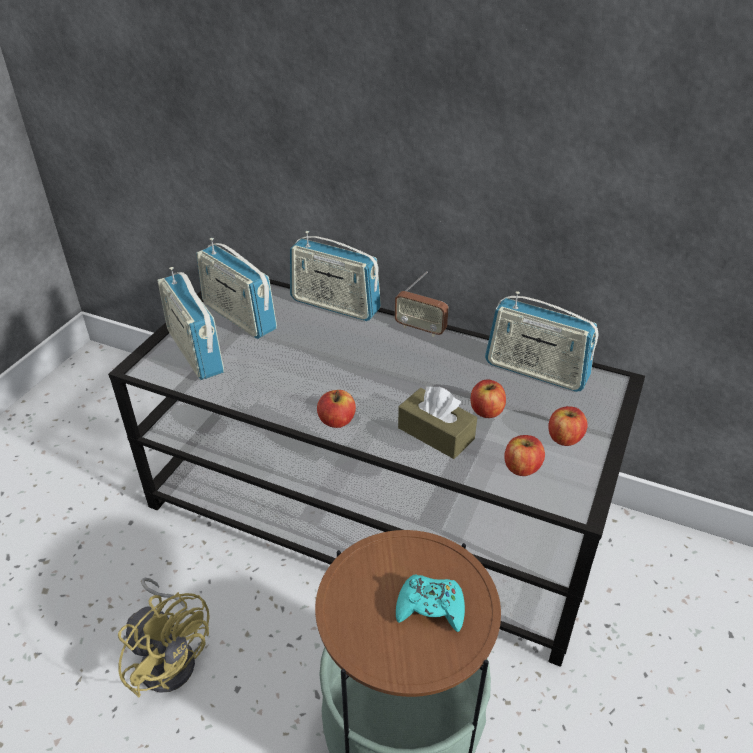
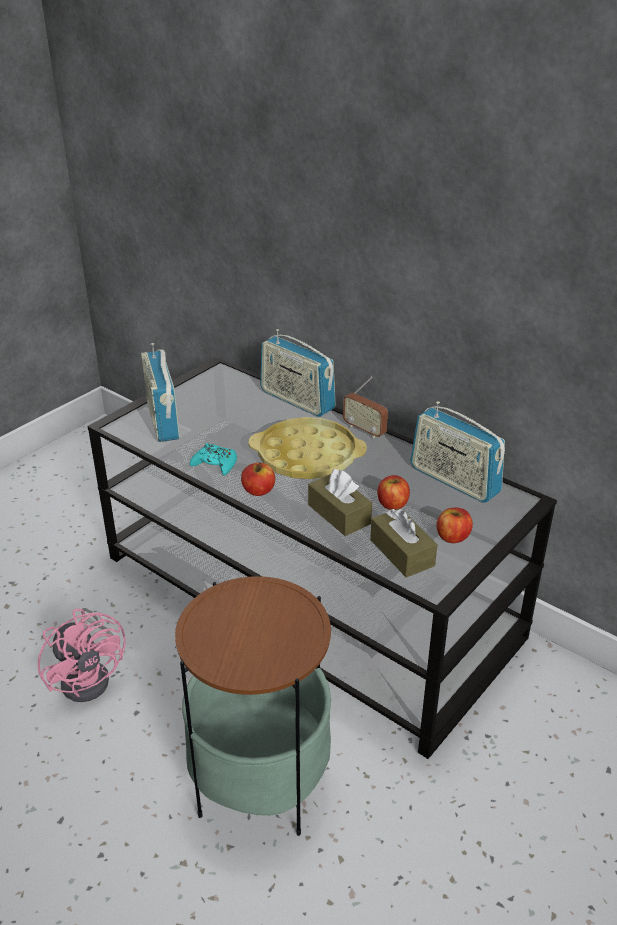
camera: 15 degrees right, 5 degrees down
(171, 656) = (91, 676): yellow fan -> pink fan
(239, 317) = (210, 398): radio -> none
(373, 370) = (307, 456): none -> yellow tray
(430, 607) = (270, 635): turquoise game controller -> turquoise game controller (215, 464)
(521, 467) = (402, 553): apple -> brown tissue box

